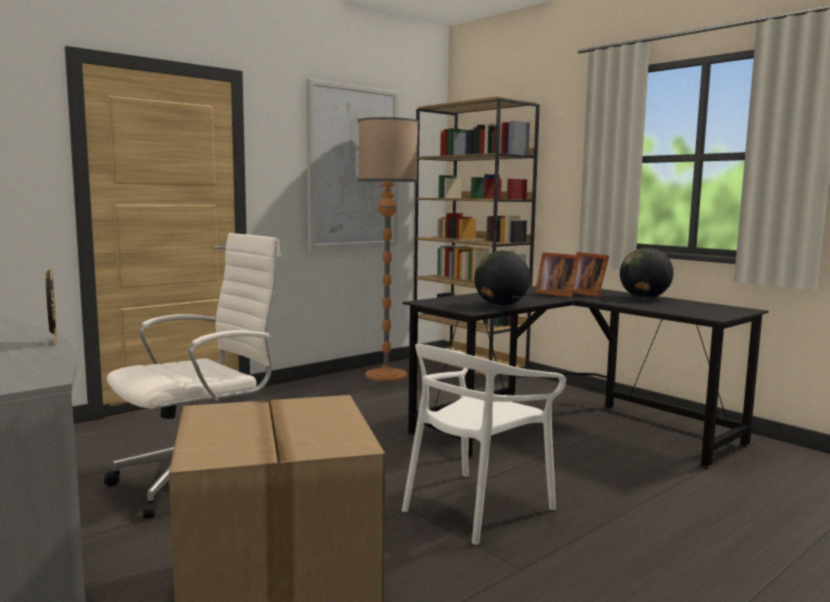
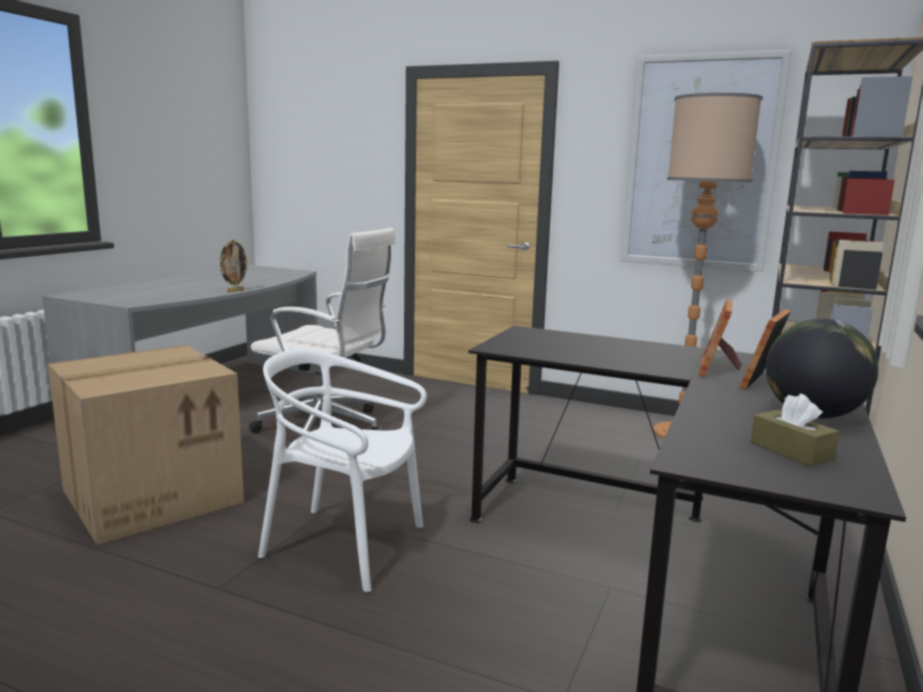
camera: 65 degrees right, 5 degrees up
(501, 305) = (556, 354): globe -> none
(696, 307) = (791, 451): none -> brown tissue box

